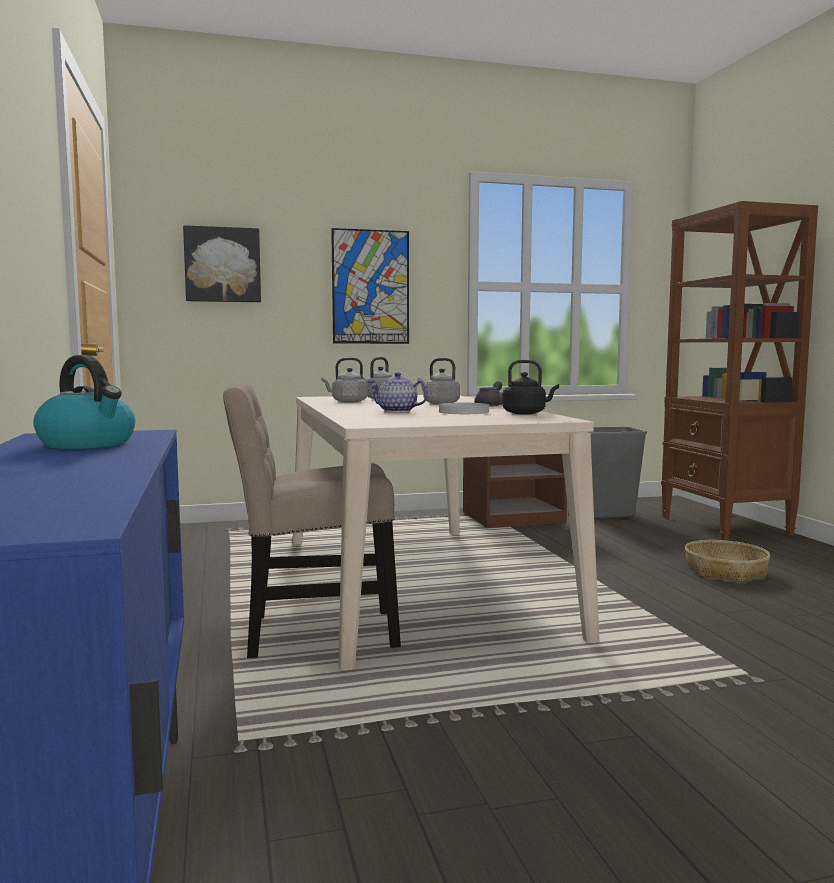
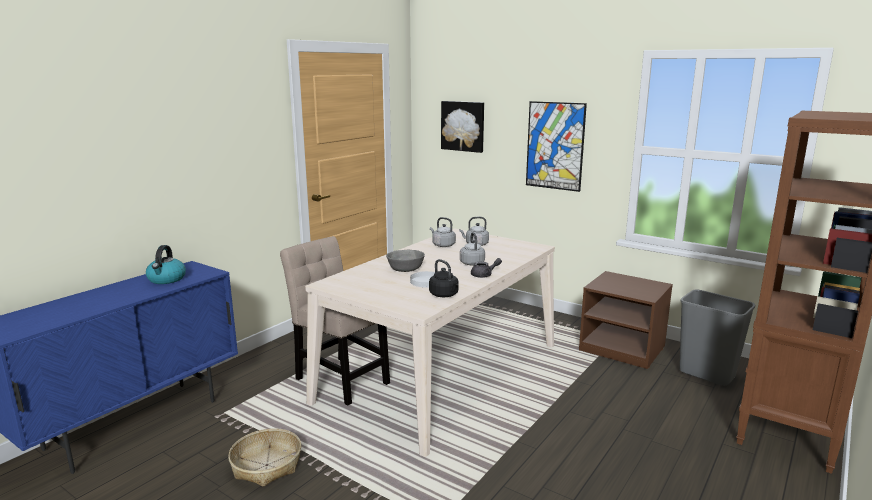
camera: 50 degrees right, 10 degrees up
(397, 411) = (405, 269): teapot -> grey bowl
(725, 571) = (646, 465): basket -> basket (267, 465)

